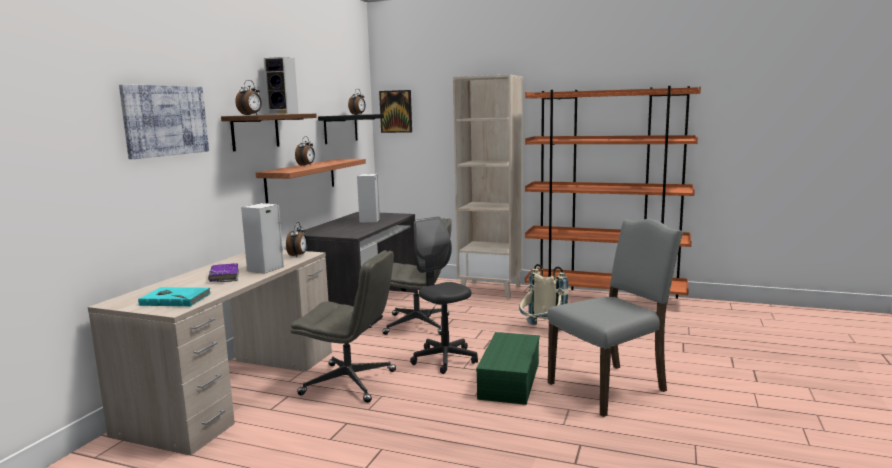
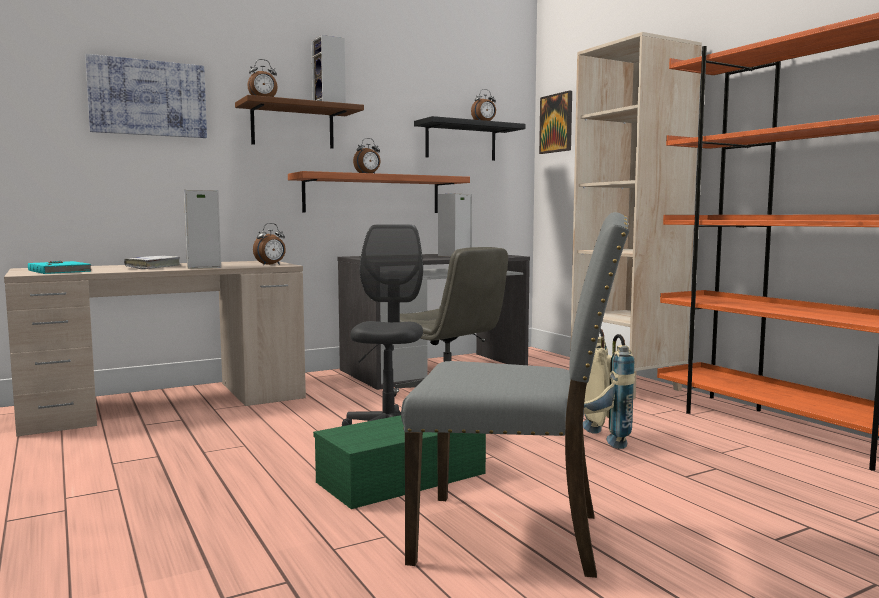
camera: 40 degrees right, 5 degrees down
(224, 277) = (153, 267): purple book -> white book
(350, 382) = (251, 426): grey office chair -> none

